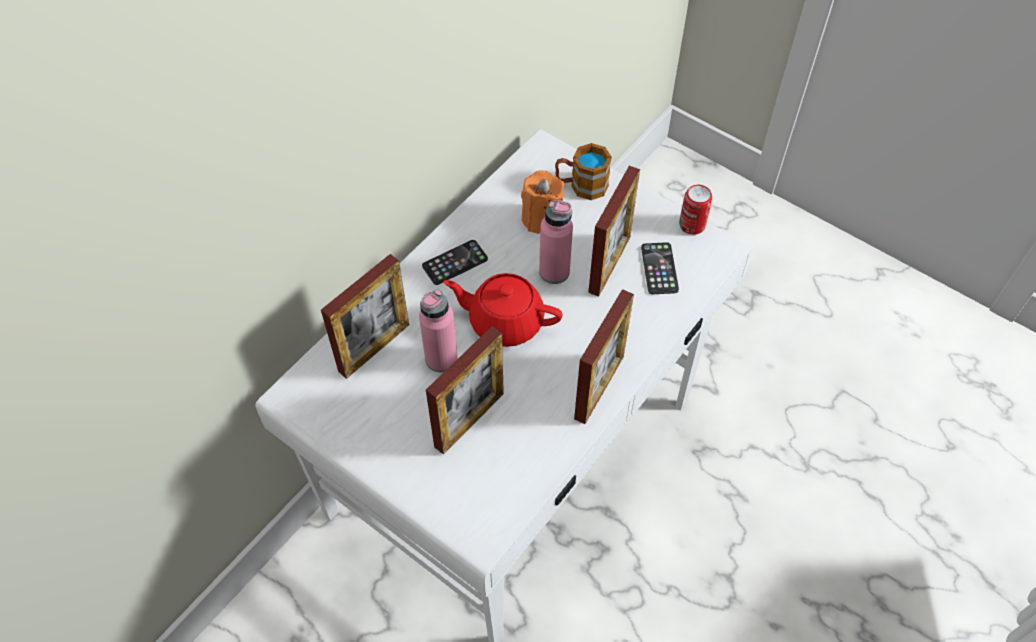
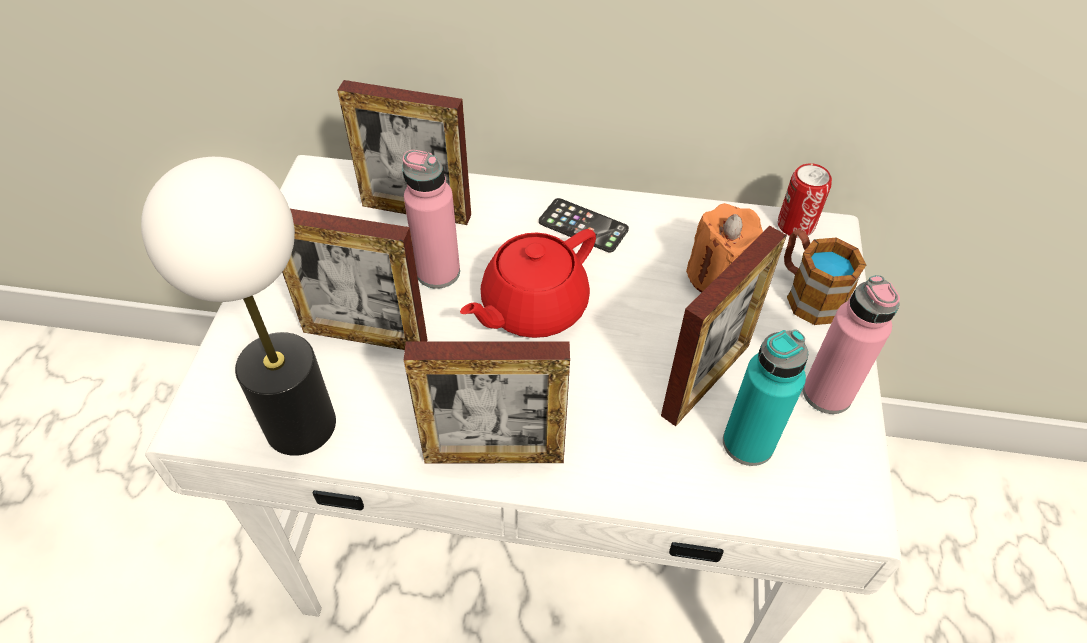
camera: 60 degrees right, 5 degrees down
(504, 321) = (532, 307): red teapot -> red teapot turned 120 degrees counterclockwise
(519, 480) = (300, 426): none -> table lamp
(554, 272) = (645, 325): pink bottle -> pink bottle (827, 393)
(609, 264) = (706, 380): picture frame -> picture frame turned 45 degrees counterclockwise
(659, 268) = (748, 443): phone -> turquoise bottle
(692, 225) = (862, 453): can -> can (795, 225)

